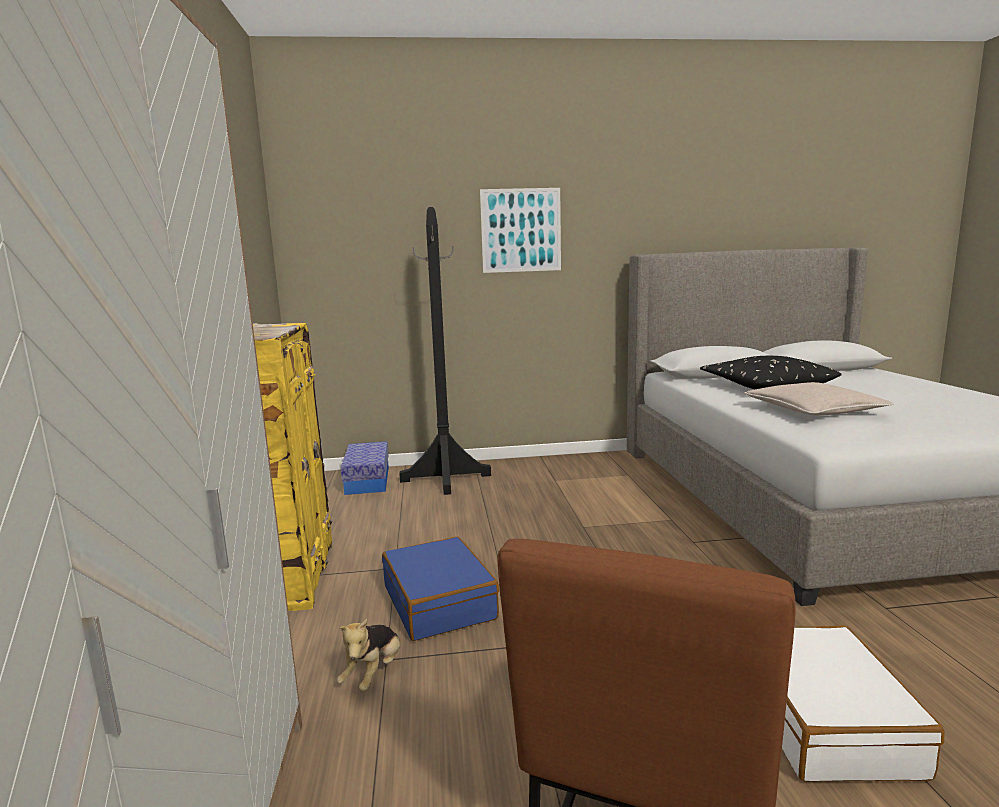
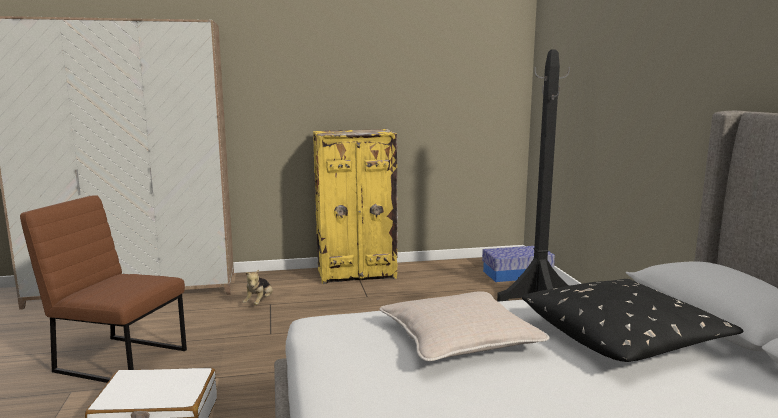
camera: 85 degrees right, 0 degrees up
(373, 674) = (259, 302): plush toy -> plush toy turned 90 degrees counterclockwise
(440, 602) = (322, 311): blue suitcase -> none
(521, 230) = (654, 70): picture -> none

